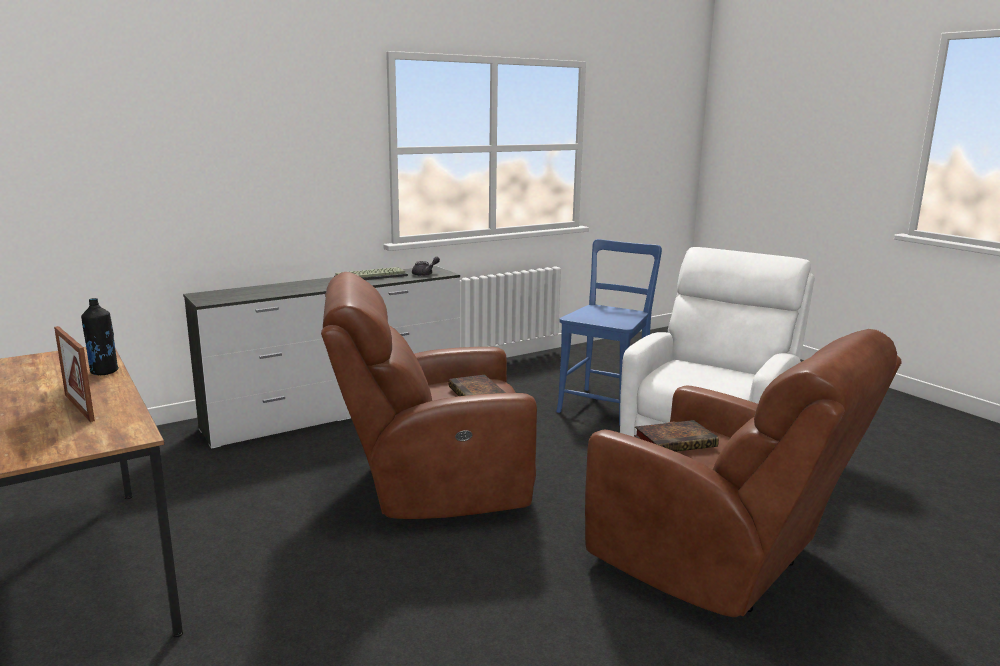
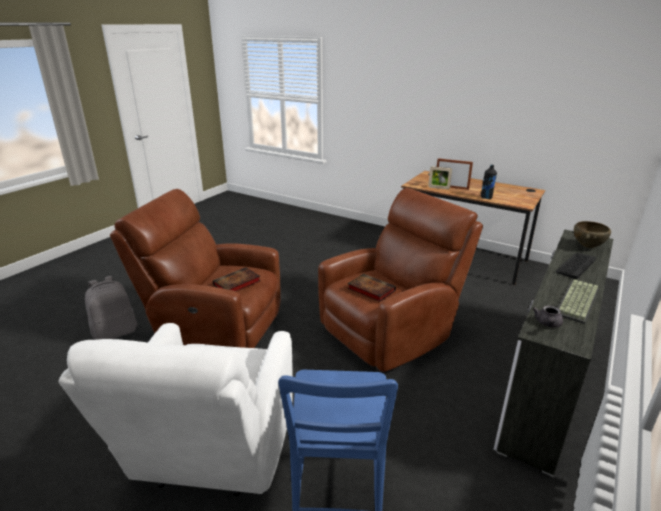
camera: 155 degrees right, 10 degrees up
(109, 412) = (438, 188): none -> picture frame
(236, 293) = (587, 246): none -> brown bowl
(301, 287) = (575, 266): none -> keyboard
(925, 607) = (115, 332): none -> grey backpack

